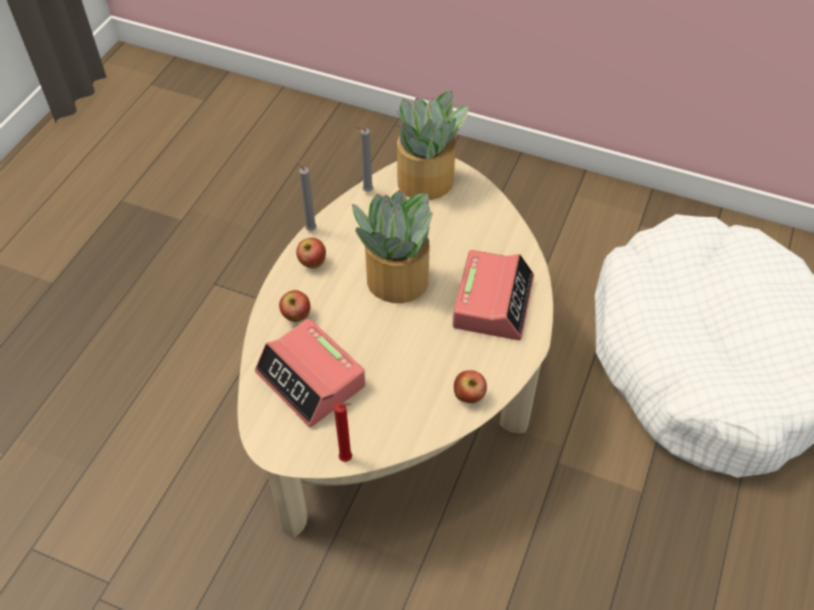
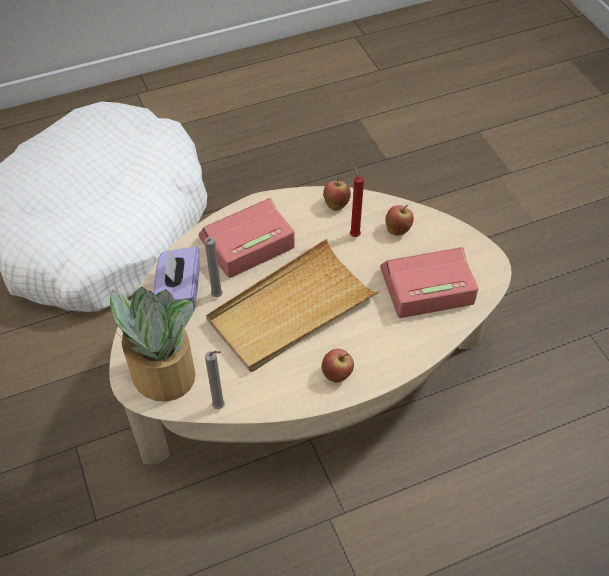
camera: 135 degrees left, 0 degrees up
(296, 316) = (393, 339): apple -> apple (398, 229)
(310, 228) = (305, 409): grey candle -> grey candle (216, 297)
(311, 379) = (426, 287): alarm clock -> alarm clock turned 105 degrees counterclockwise
(347, 459) = (448, 225): red candle -> red candle (354, 234)
(396, 280) = (291, 309): potted plant -> beige tray
(487, 232) = (179, 292): none -> purple tissue box

